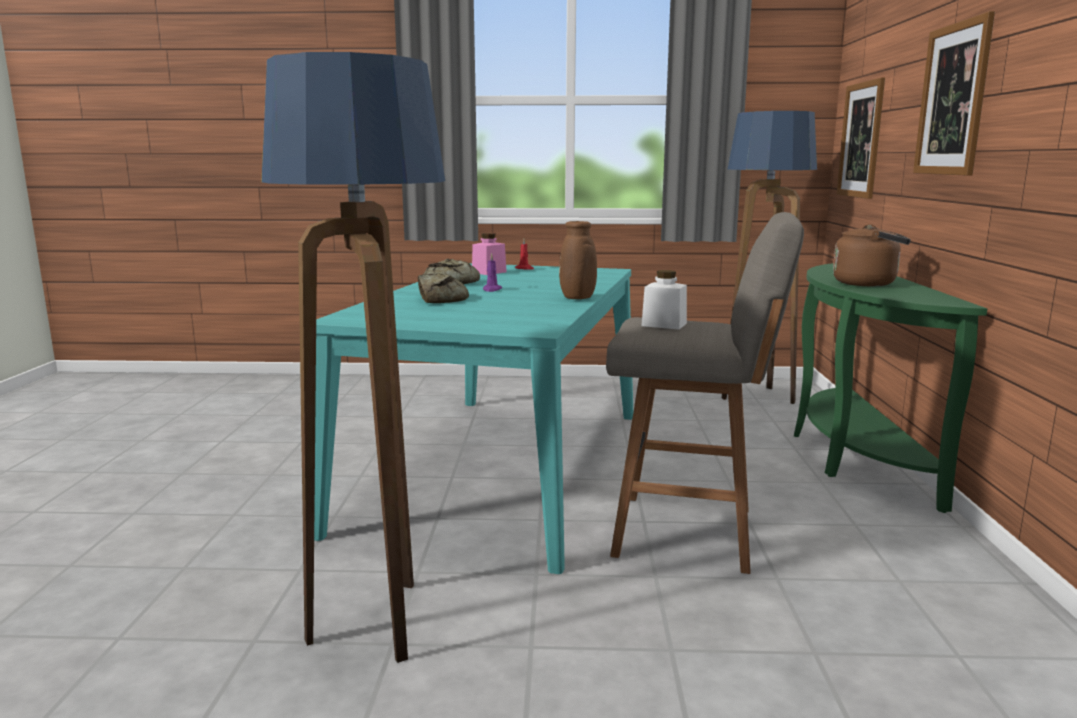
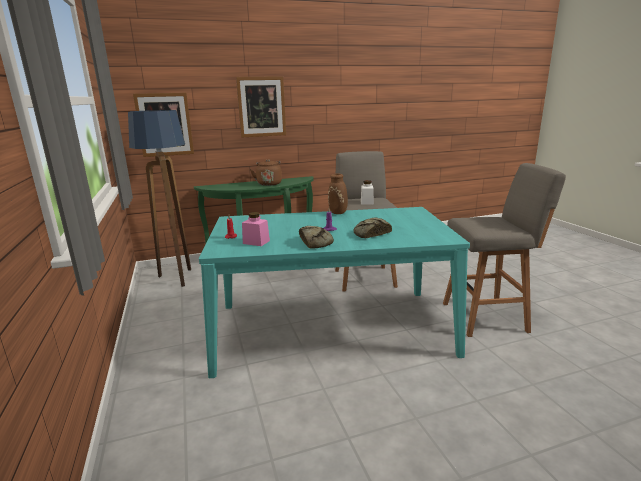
camera: 110 degrees left, 5 degrees up
(380, 618) = (487, 317): floor lamp -> grey stool

